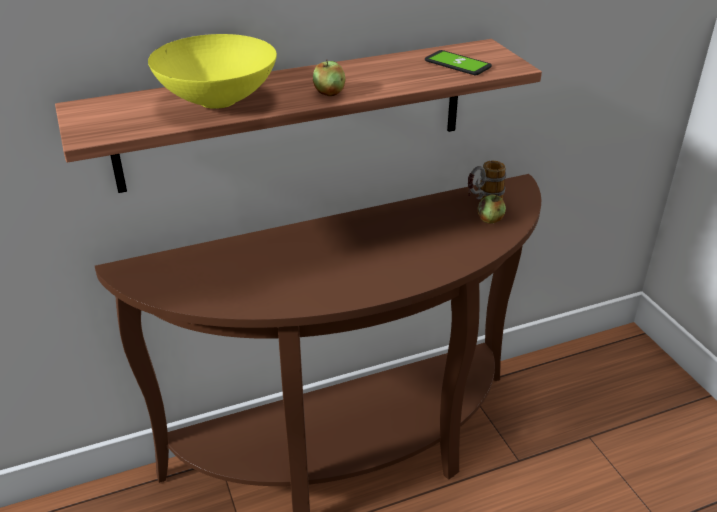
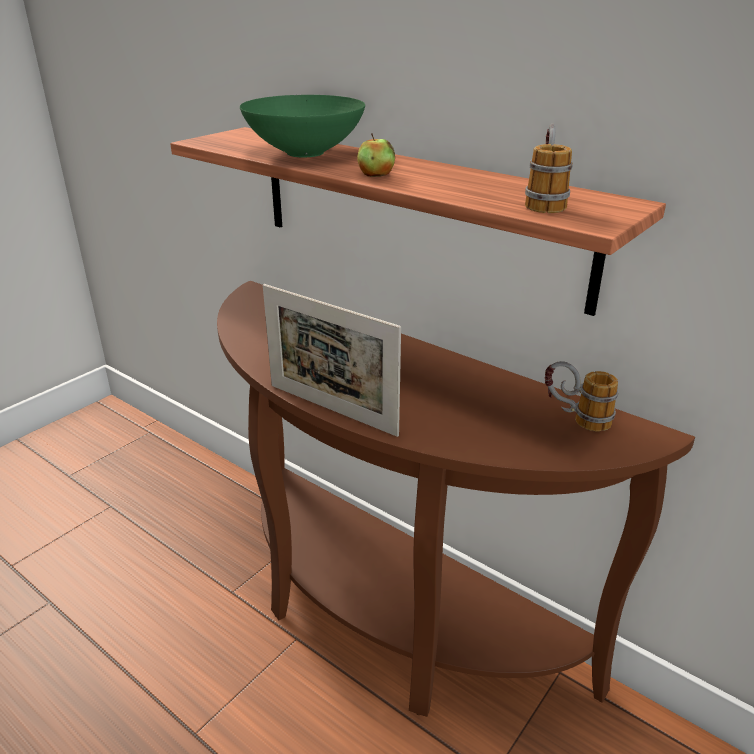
camera: 60 degrees right, 5 degrees down
(217, 99) = (307, 152): yellow bowl -> green bowl
(389, 291) = (331, 409): none -> picture frame
(457, 64) = (544, 201): phone -> mug
(490, 220) = (541, 435): apple -> none

